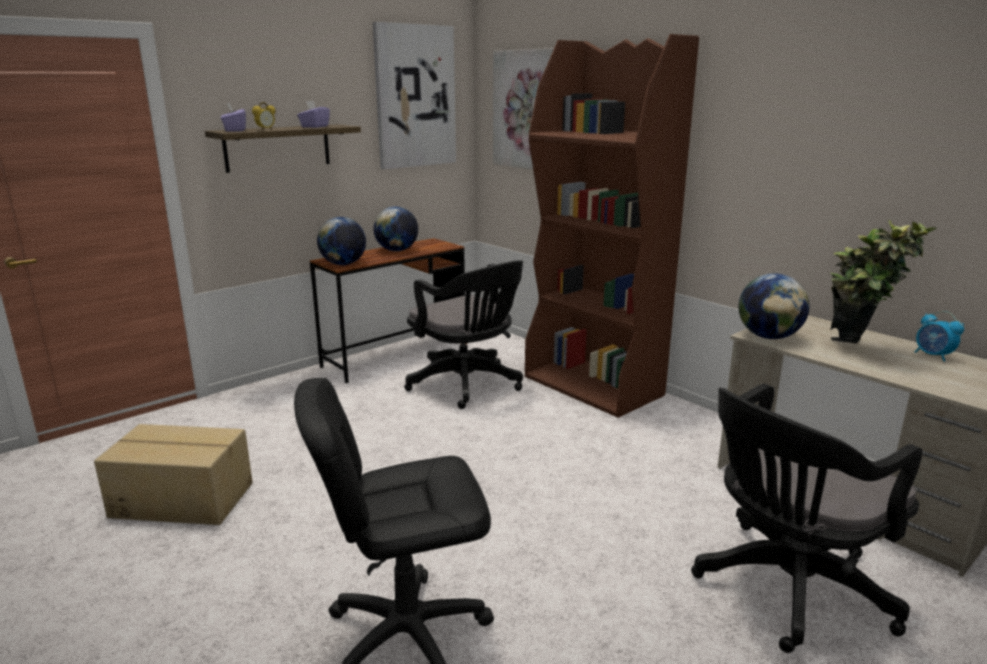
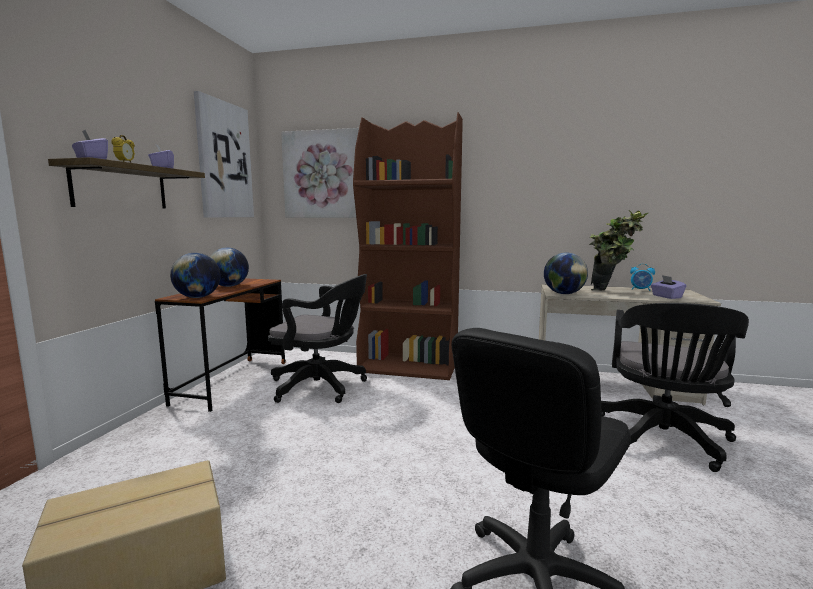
camera: 35 degrees left, 10 degrees down
(935, 380) = (666, 297): none -> purple tissue box

